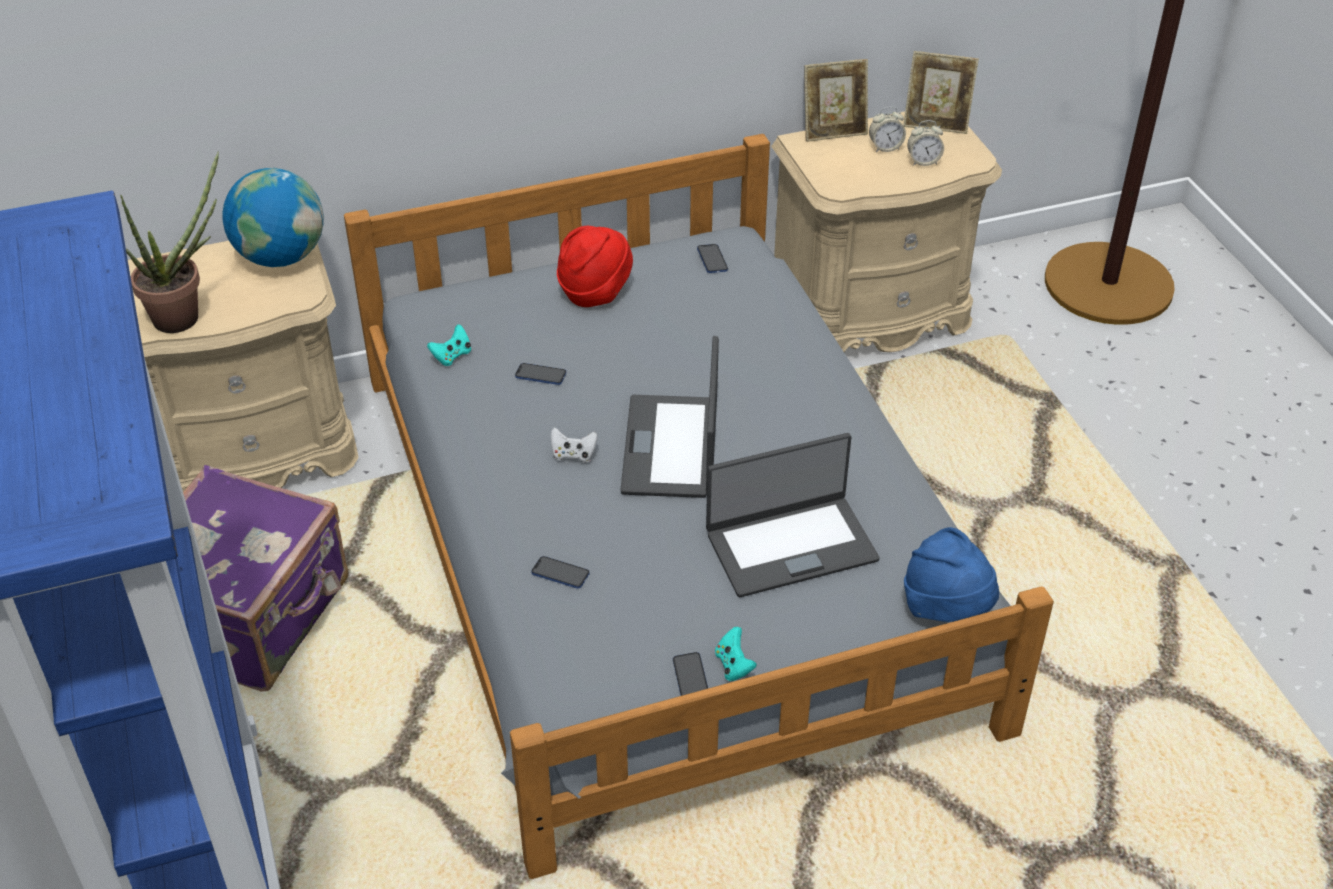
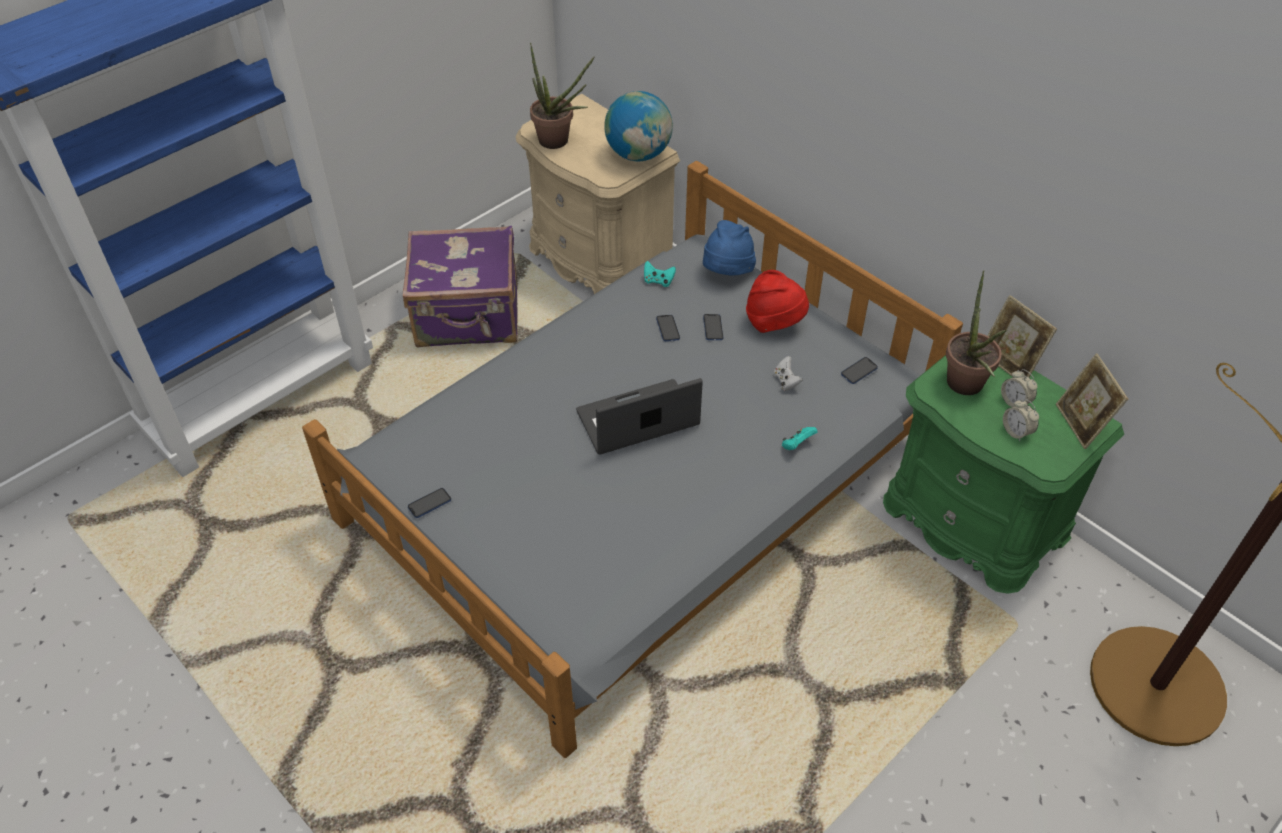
camera: 65 degrees right, 5 degrees up
(560, 573) = (489, 407): phone -> phone (713, 328)
(573, 455) = (600, 373): white game controller -> white game controller (786, 381)
(733, 665) = (450, 522): turquoise game controller -> turquoise game controller (797, 445)
(790, 545) = (577, 516): laptop -> none
(849, 168) = (965, 388): none -> potted plant
(874, 315) = (970, 524): beige nightstand -> green nightstand
(946, 608) = (561, 628): blue hat -> blue hat (727, 273)

